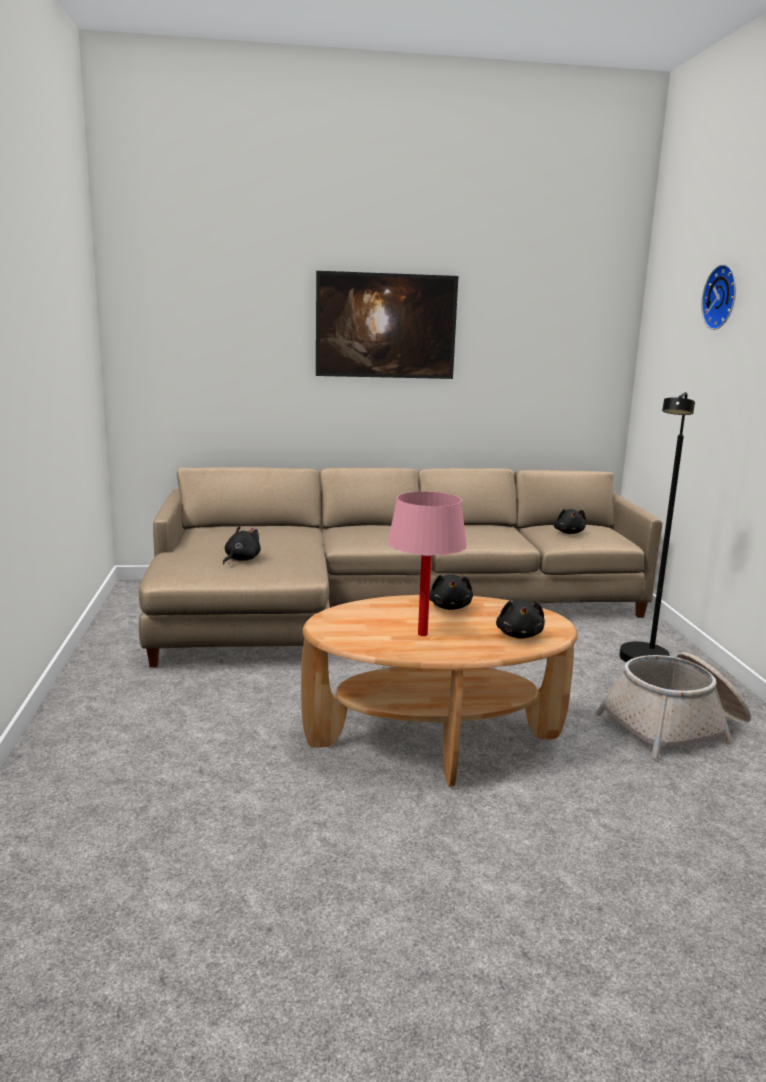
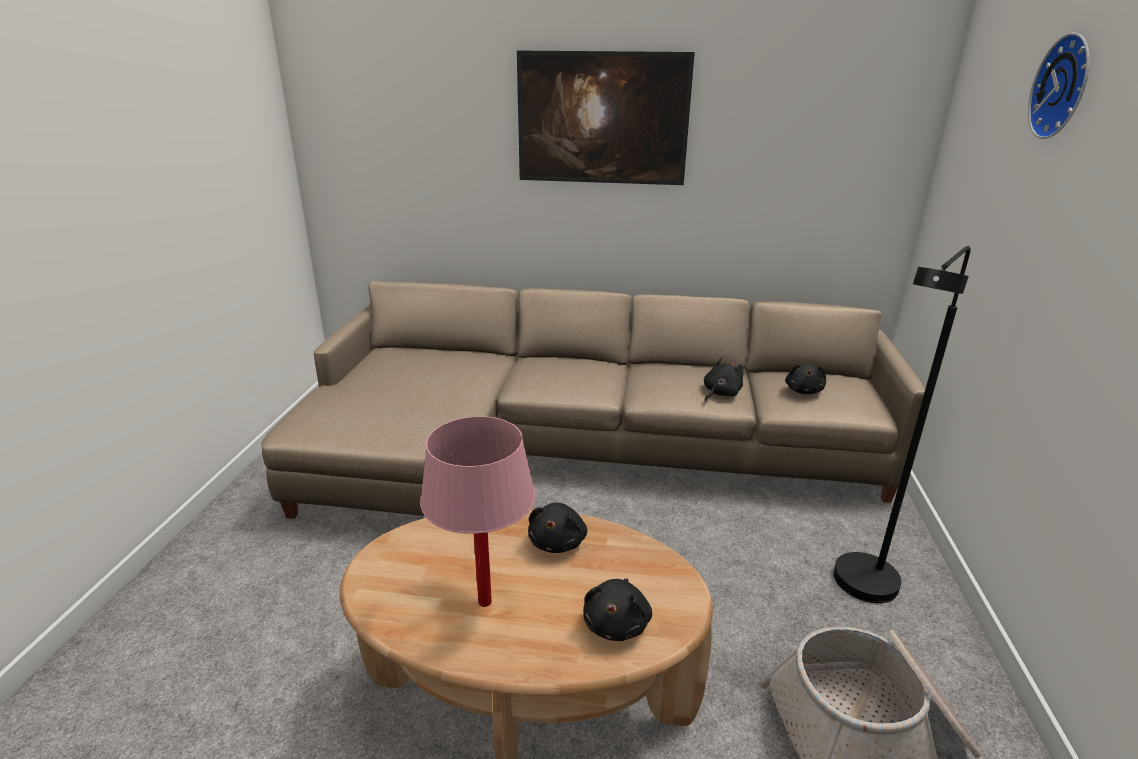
camera: 15 degrees right, 10 degrees up
(241, 559) = (385, 409): black plush toy -> black plush toy (720, 393)

